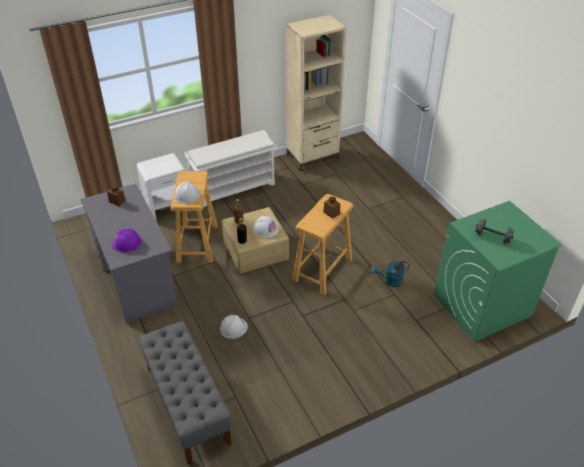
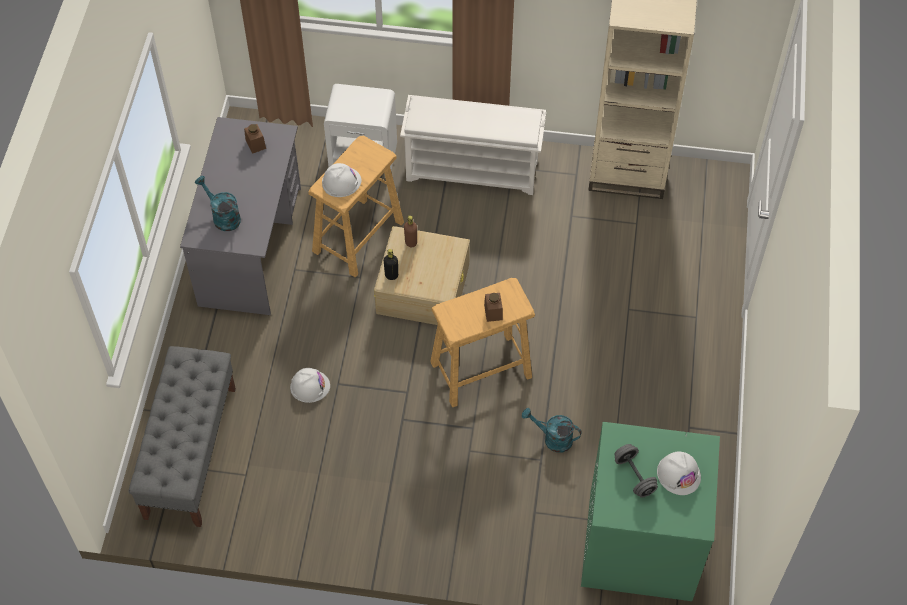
camera: 35 degrees right, 15 degrees up
(126, 243) = (223, 216): purple hard hat -> turquoise watering can
(265, 229) = (435, 273): white hard hat -> white hard hat (678, 474)

